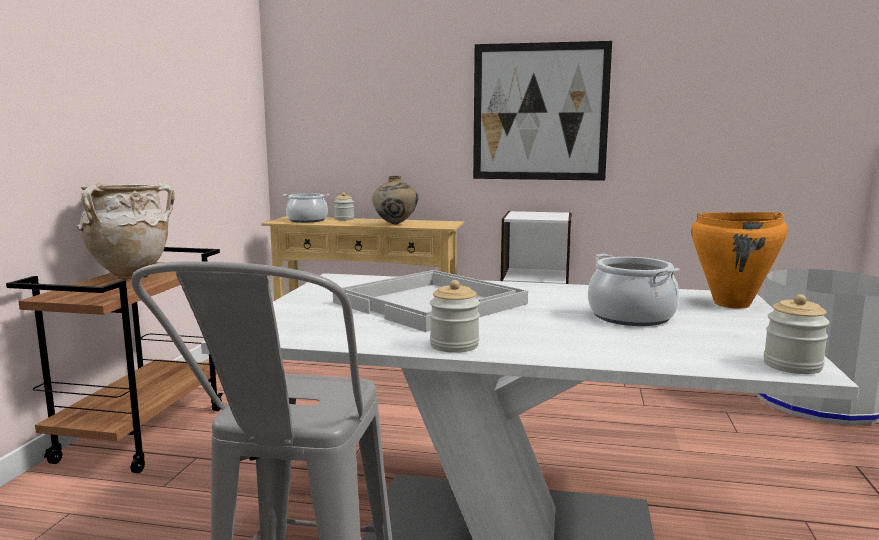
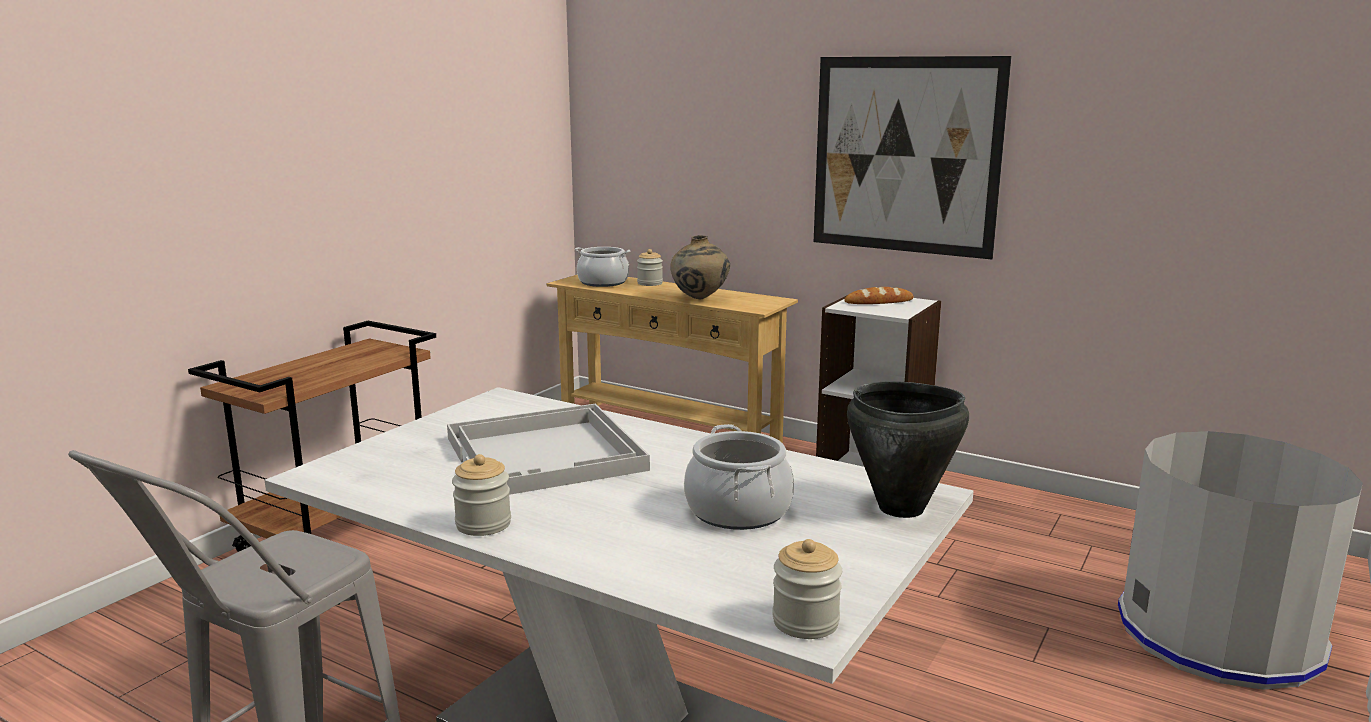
camera: 20 degrees right, 5 degrees up
(129, 277) = (326, 363): beige vase -> none
(533, 214) = (879, 302): none -> bread
(732, 304) = (901, 508): orange cooking pot -> black cooking pot

